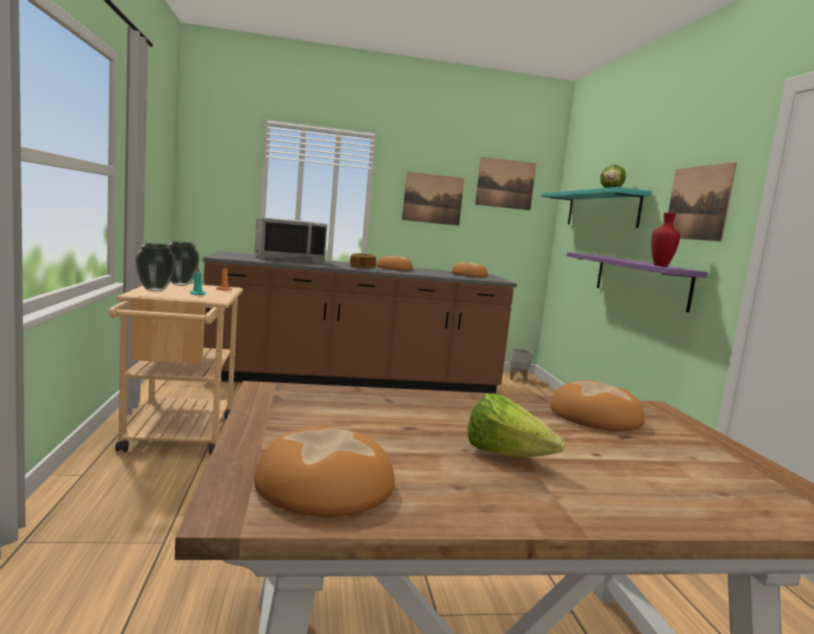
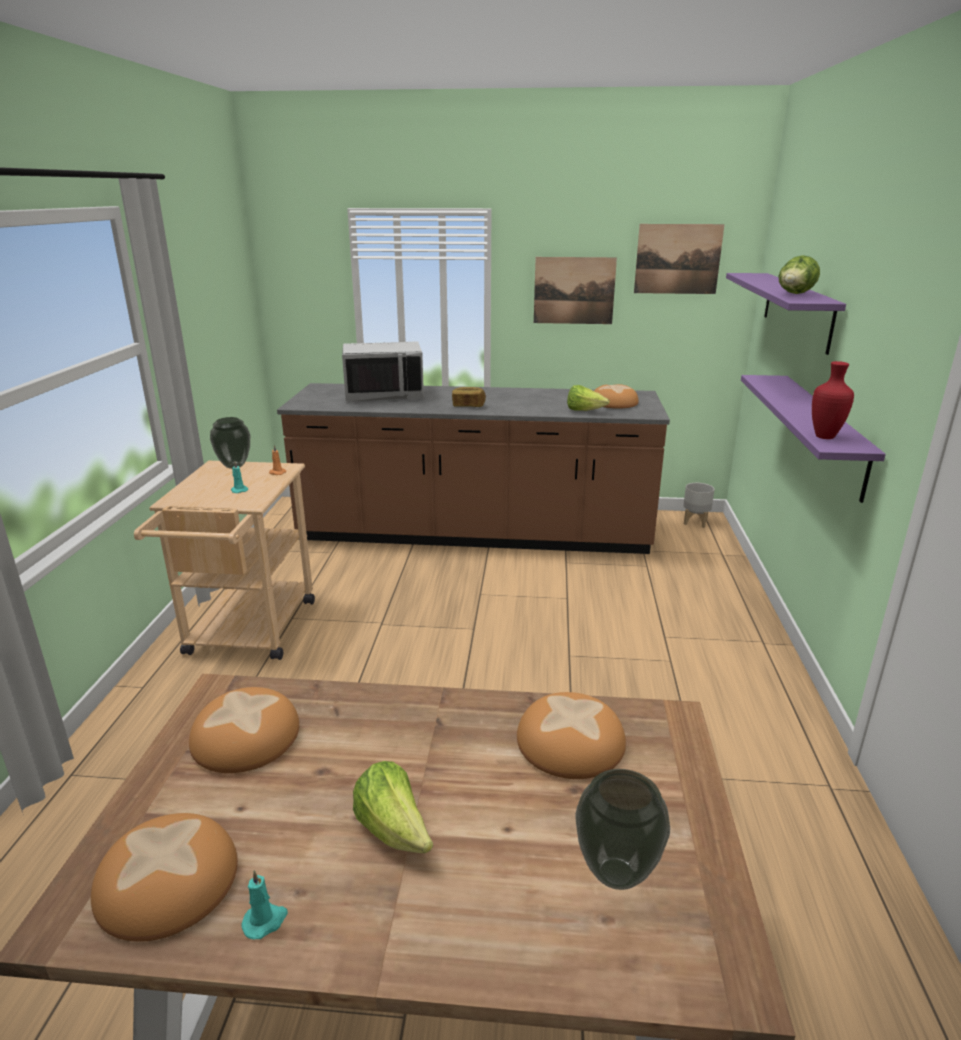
camera: 15 degrees right, 15 degrees up
(154, 290) = (197, 486): vase -> vase (617, 875)
(394, 268) = (514, 398): bread -> bread (246, 736)
(444, 503) = (265, 921): none -> turquoise candle
(452, 276) = (584, 411): none -> lettuce
(601, 210) = (797, 310): turquoise shelf -> purple shelf
(698, 203) = (888, 344): picture -> none

